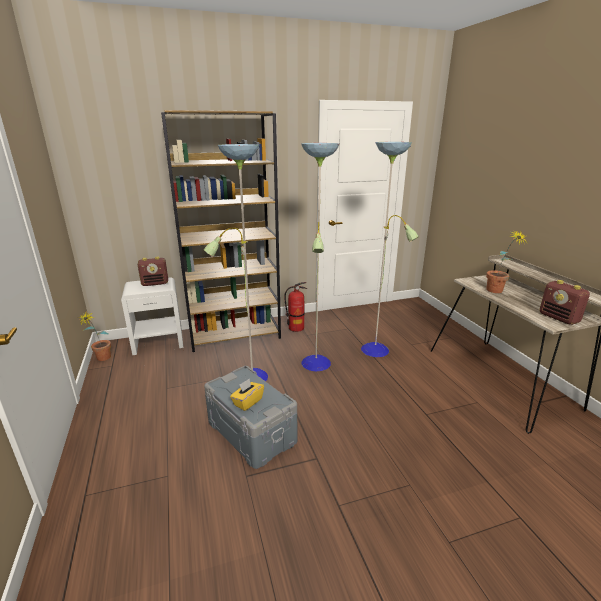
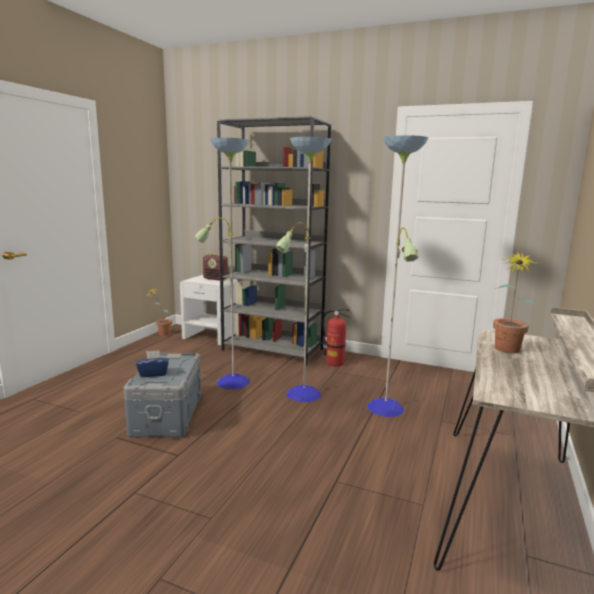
camera: 40 degrees right, 10 degrees down
(235, 334) = (273, 349): brown bookcase -> grey bookcase
(247, 402) = (153, 373): yellow tissue box -> blue tissue box
(559, 318) = (527, 394): radio -> none

